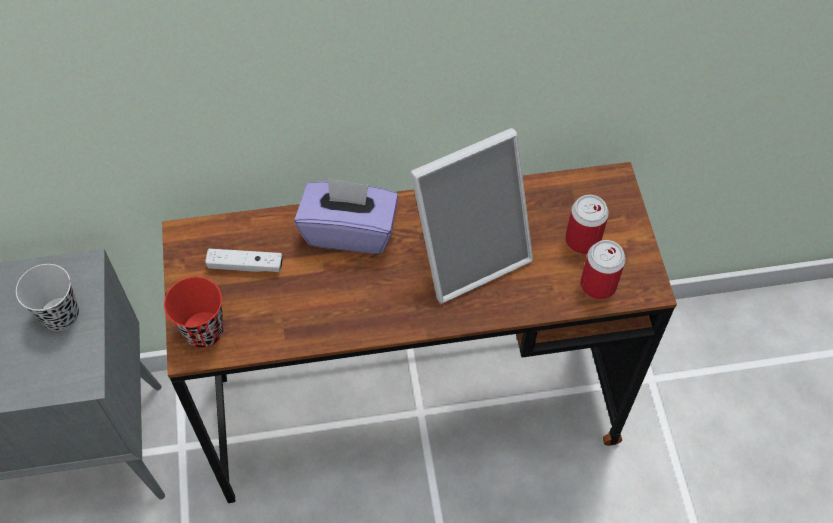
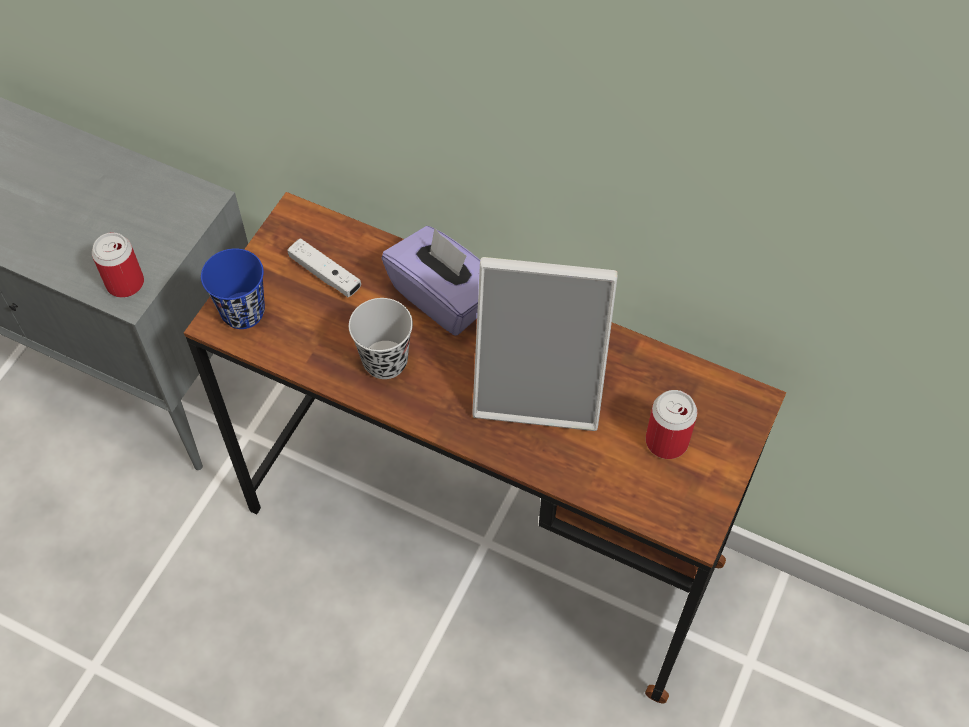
camera: 35 degrees right, 0 degrees up
(60, 315) = (154, 230): black cup -> black cup (385, 361)
(204, 331) = (243, 312): red cup -> blue cup
(598, 285) = (645, 495): can -> can (125, 283)

